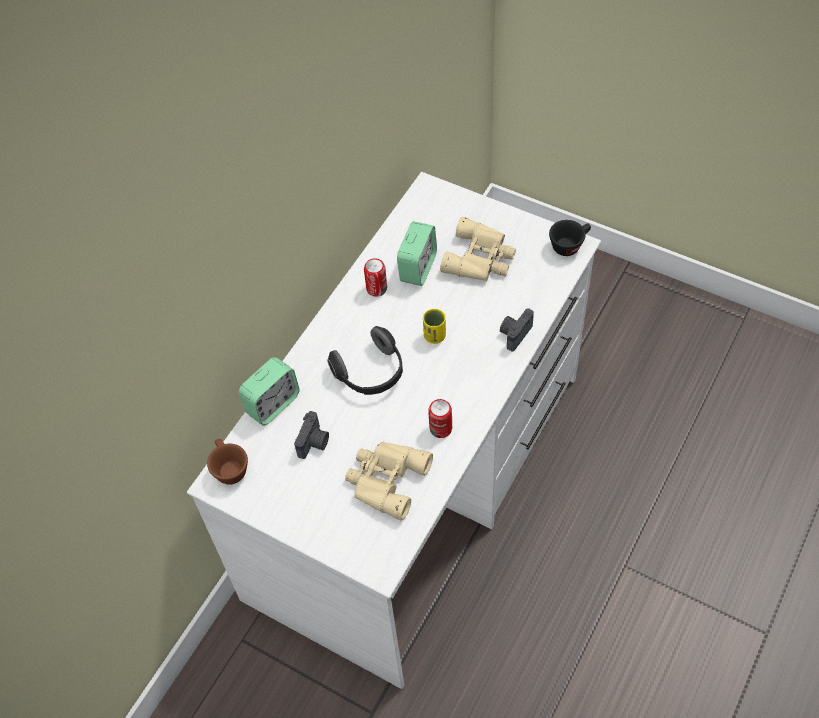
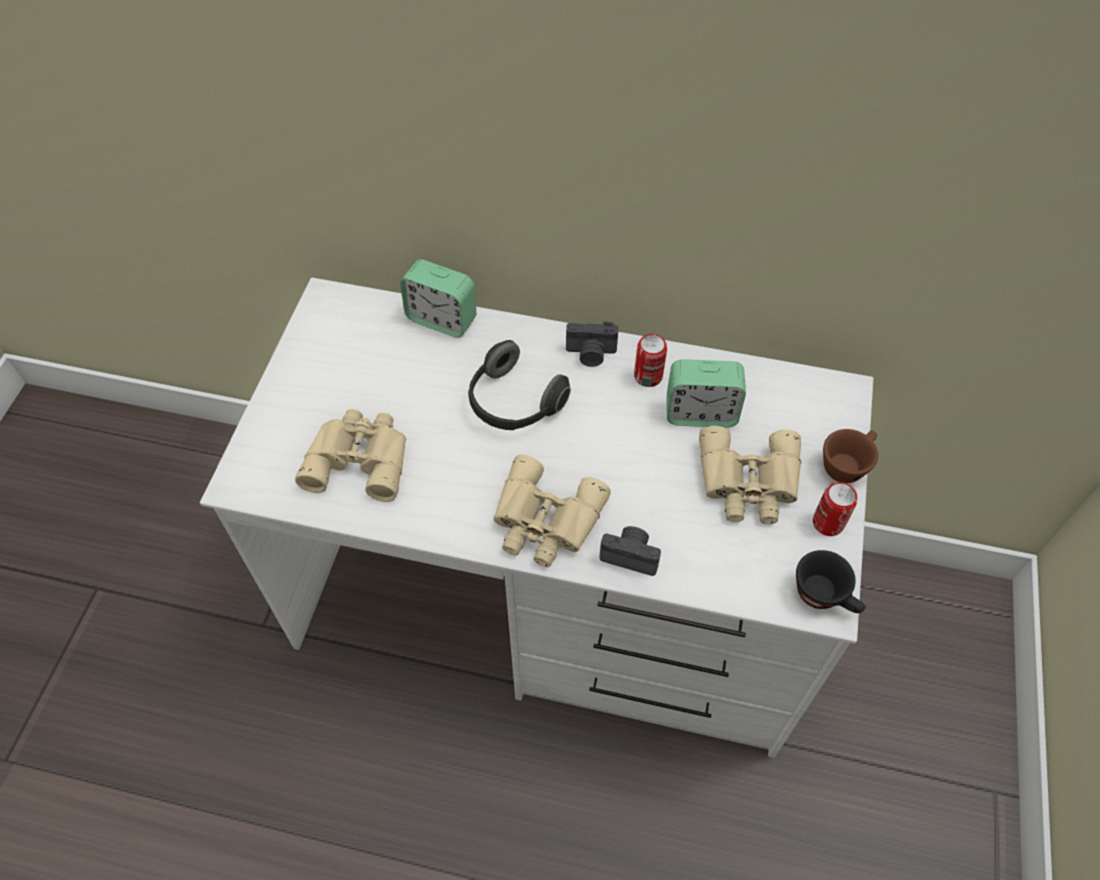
camera: 70 degrees right, 0 degrees up
(229, 468) = (346, 304): brown cup -> brown cup (846, 464)
(314, 442) = (397, 372): camera -> camera (591, 354)
(434, 336) = (594, 459): yellow cup -> none
(440, 428) = (449, 500): can -> can (828, 523)
(475, 375) = (545, 521): none -> beige binoculars

